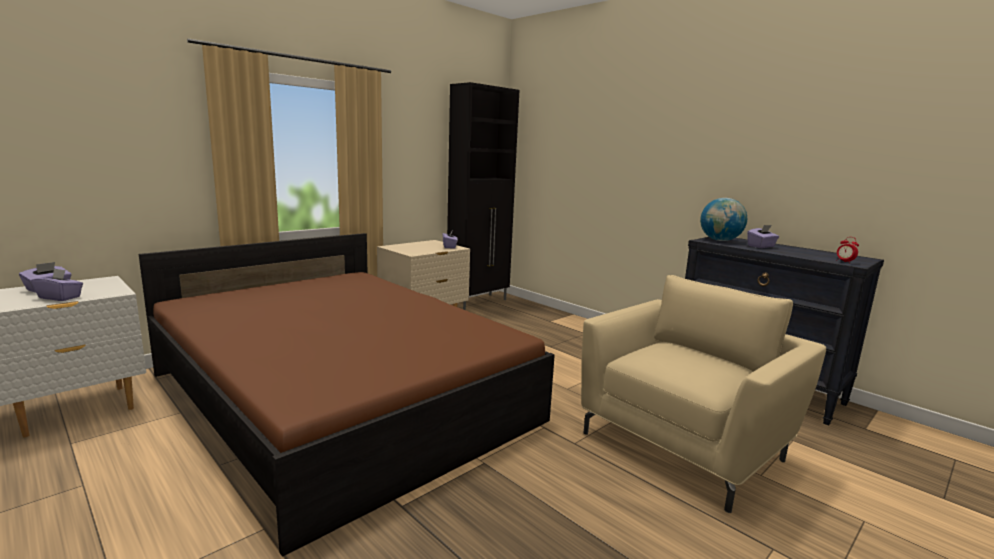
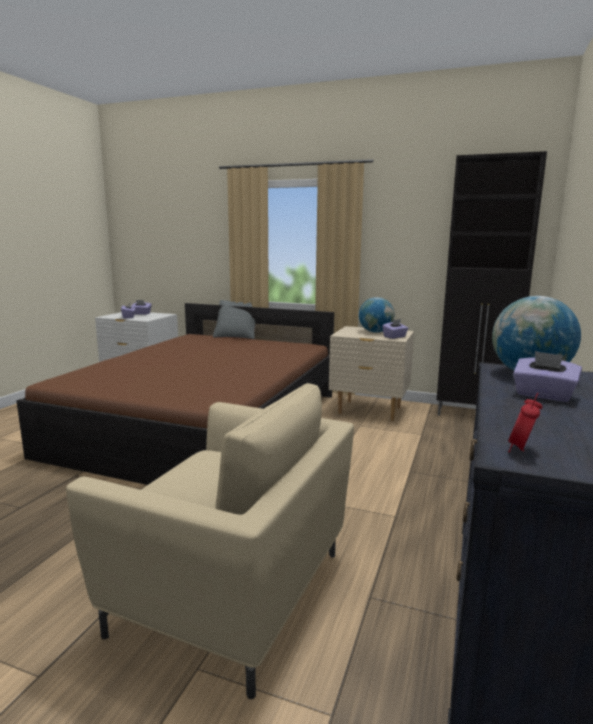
camera: 65 degrees right, 0 degrees up
(244, 286) = (237, 336): none -> grey pillow
(421, 246) = (375, 332): none -> globe

